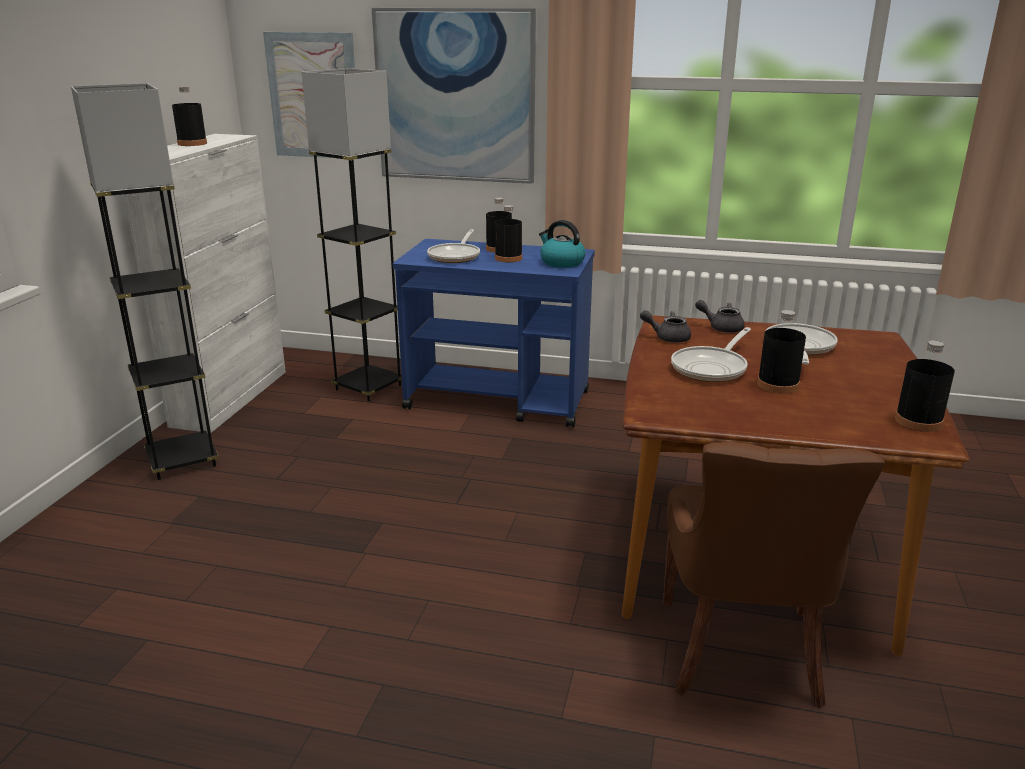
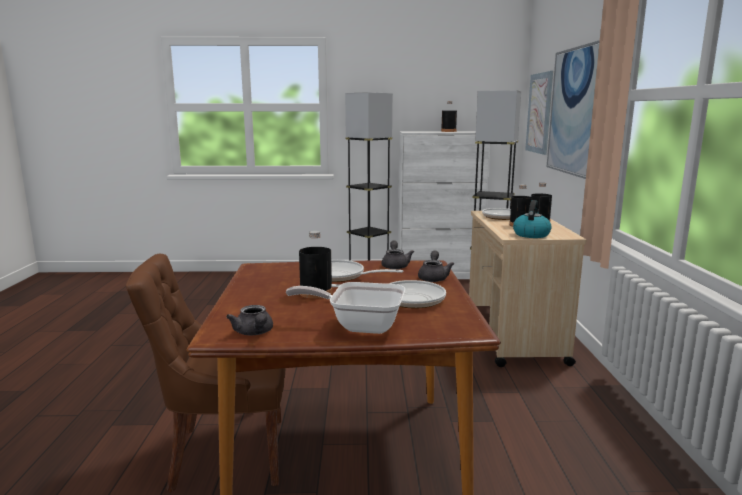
camera: 75 degrees right, 10 degrees down
(499, 400) = (514, 336): blue cart -> beige cart
(882, 374) = (359, 326): none -> frying pan
(918, 421) = (254, 333): black bottle -> grey teapot

